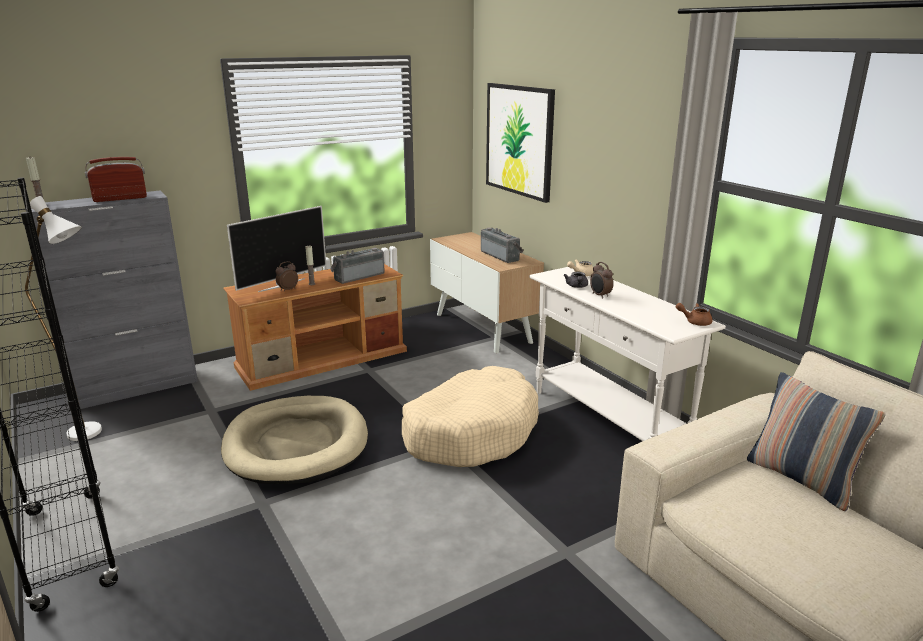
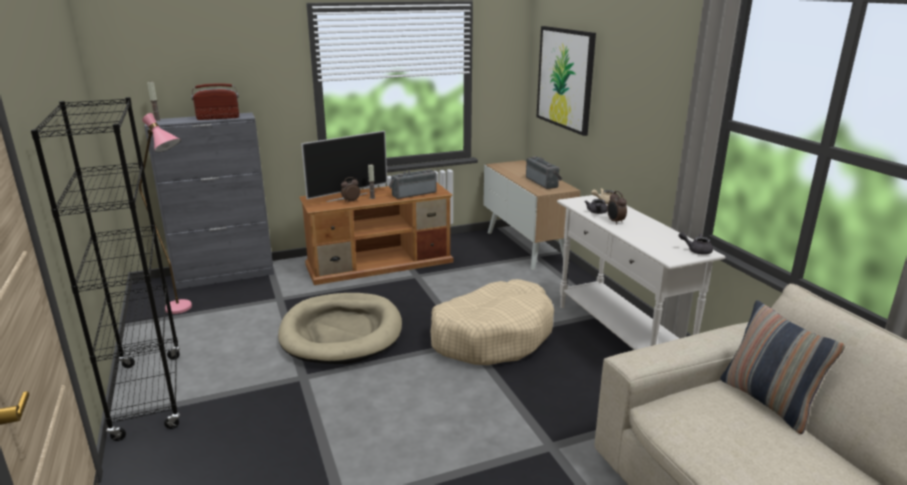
camera: 10 degrees right, 0 degrees up
(94, 434) = (185, 310): white floor lamp -> pink floor lamp
(694, 322) = (696, 250): brown teapot -> grey teapot

